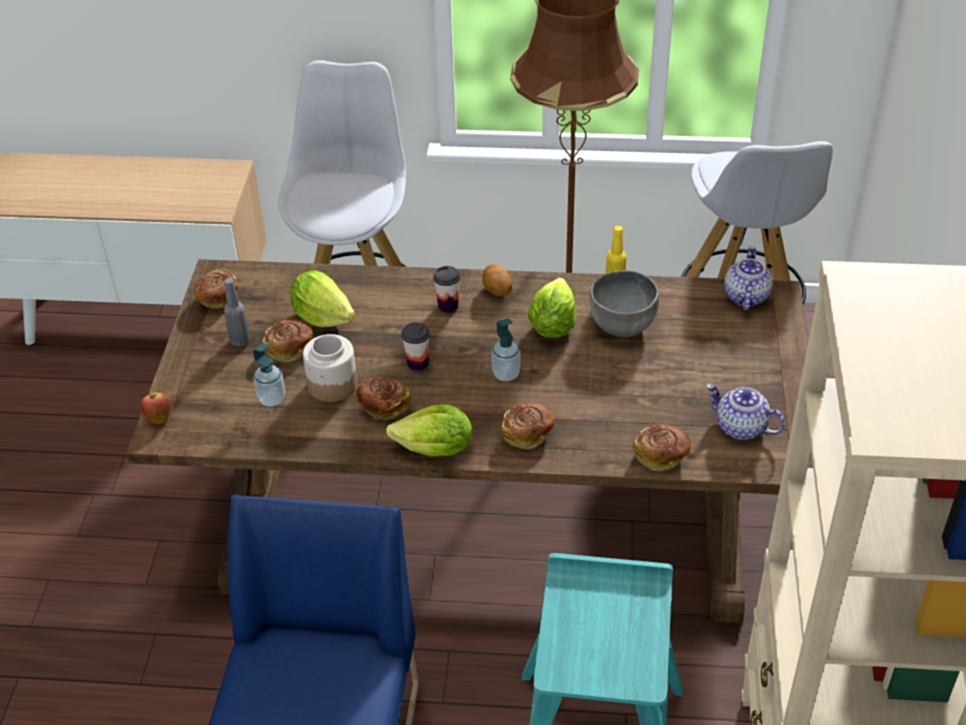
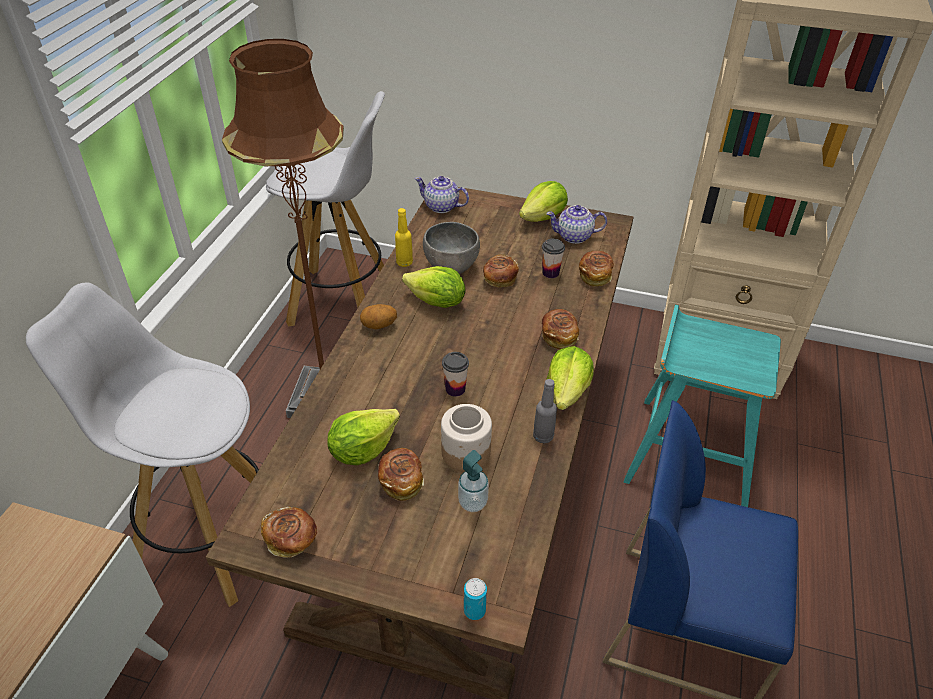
camera: 80 degrees left, 0 degrees up
(158, 417) = (474, 610): apple -> can
(240, 340) = (372, 523): grey bottle -> grey bottle (543, 436)
(383, 406) = (505, 419): bread -> bread (499, 279)
(448, 306) = (385, 359): cup -> cup (550, 273)
(506, 374) = (486, 337): soap dispenser -> none
(741, 428) = (575, 236): teapot -> teapot turned 45 degrees clockwise
(771, 392) = (543, 217): none -> lettuce

